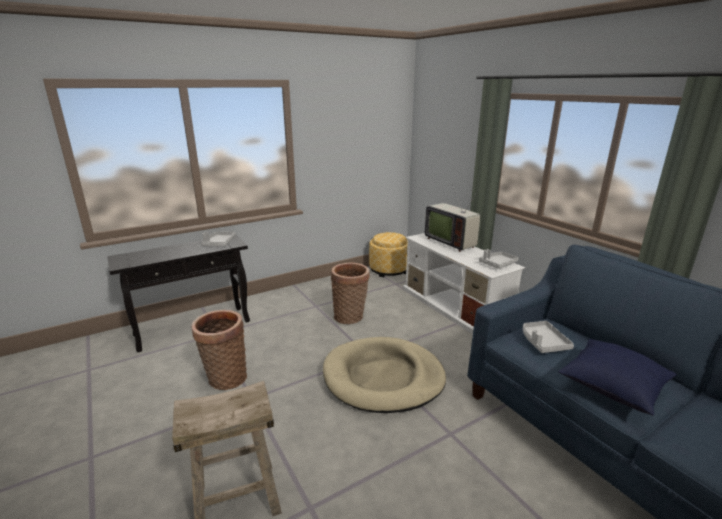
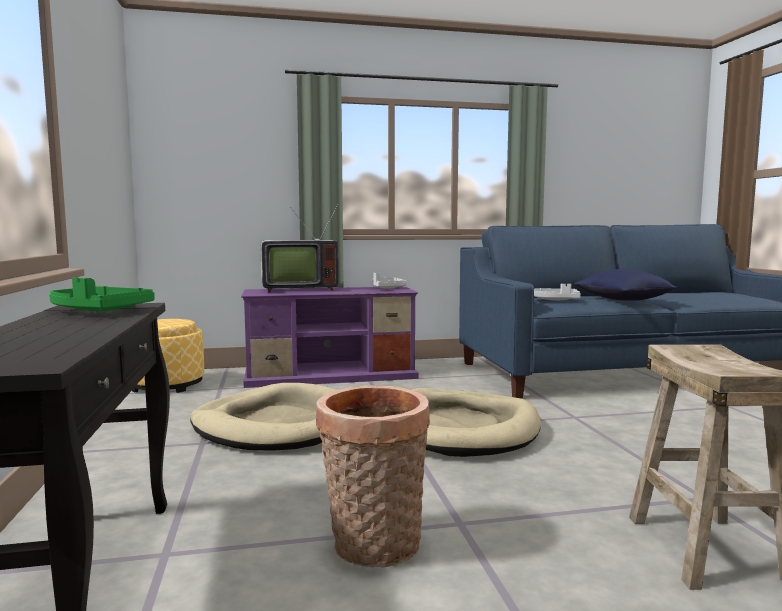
camera: 70 degrees left, 15 degrees down
(219, 243) = (99, 310): grey tray -> green tray
(350, 317) = (278, 425): basket -> beige dog bed
(455, 307) = (332, 375): white tv stand -> purple tv stand

